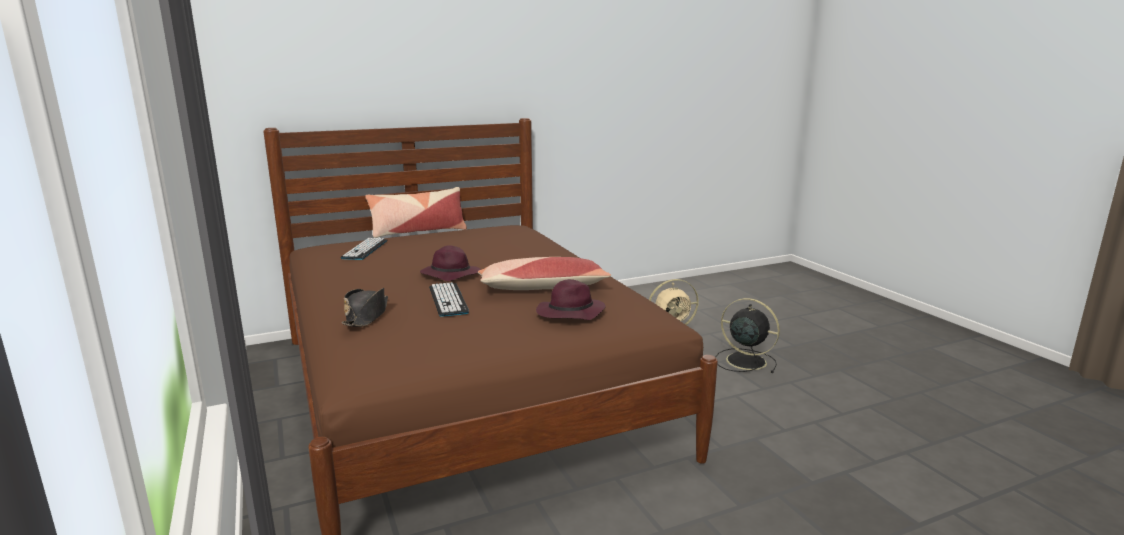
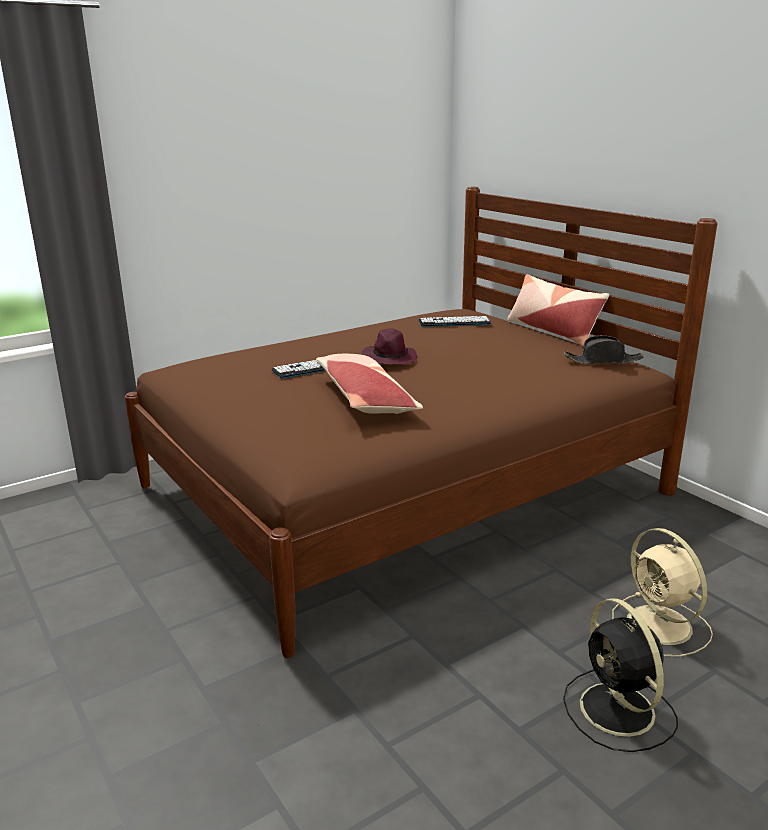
camera: 80 degrees right, 5 degrees up
(367, 316) = (271, 350): black hat -> black hat (603, 361)
(569, 313) = (290, 416): purple hat -> none
(744, 361) = (619, 711): black fan -> black fan turned 135 degrees clockwise

